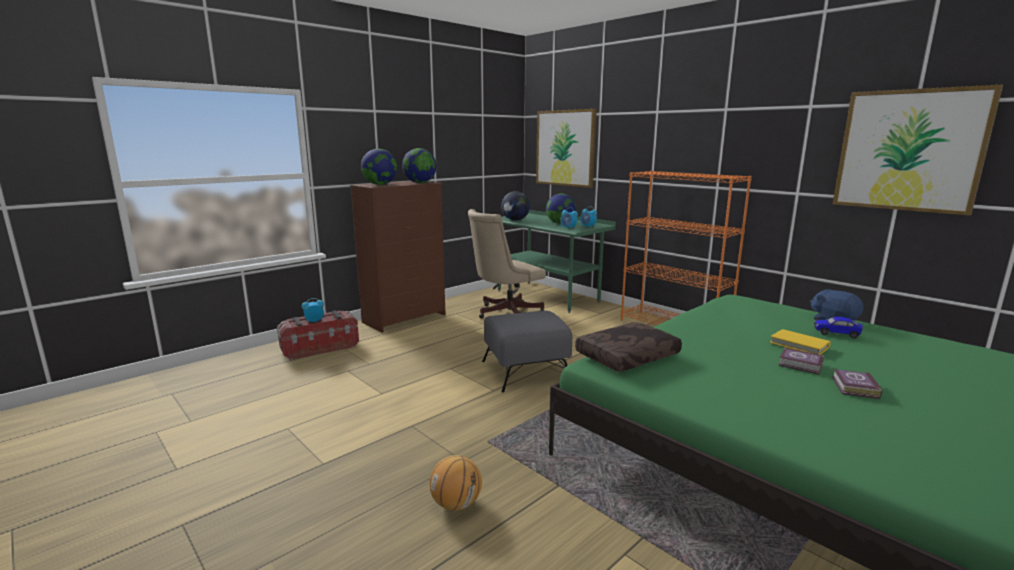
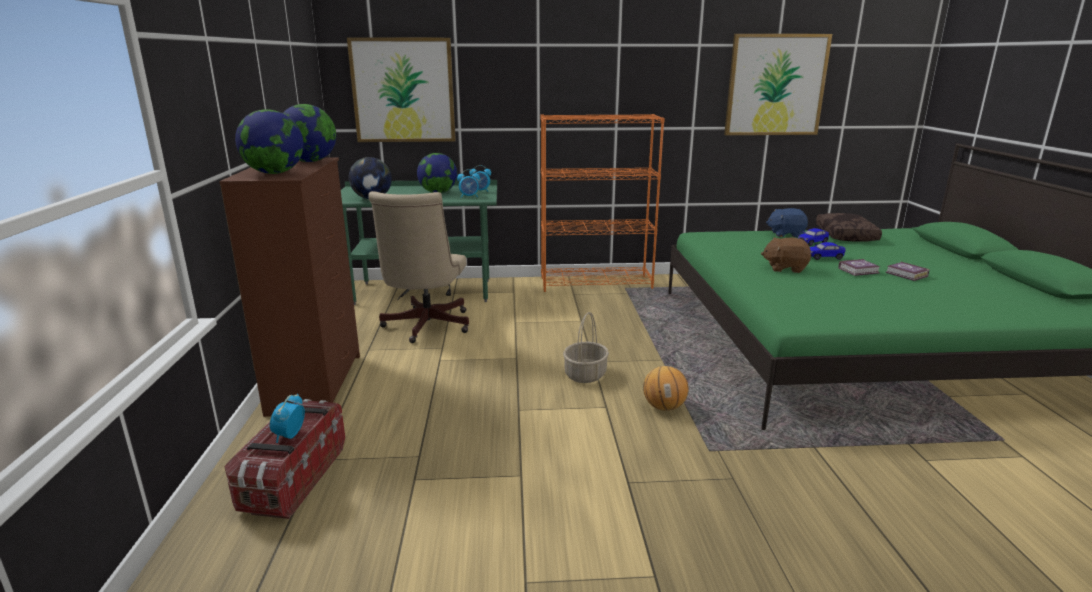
camera: 50 degrees left, 5 degrees up
(456, 504) = (809, 511): basketball -> basketball (664, 407)
(525, 371) = (585, 375): grey ottoman -> basket
(628, 357) = (792, 306): brown pillow -> brown pillow (847, 235)
(725, 338) = (785, 268): none -> brown plush toy
(799, 345) = (824, 257): yellow book -> toy car

